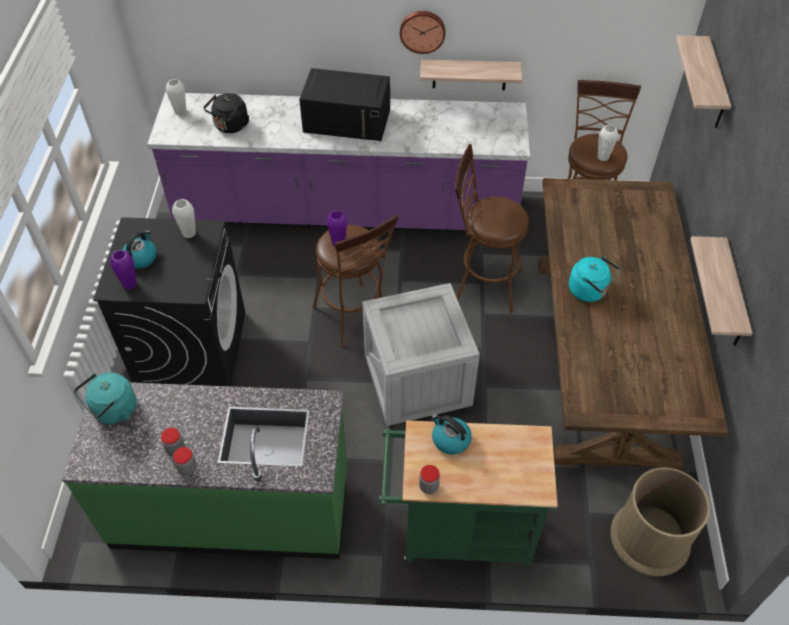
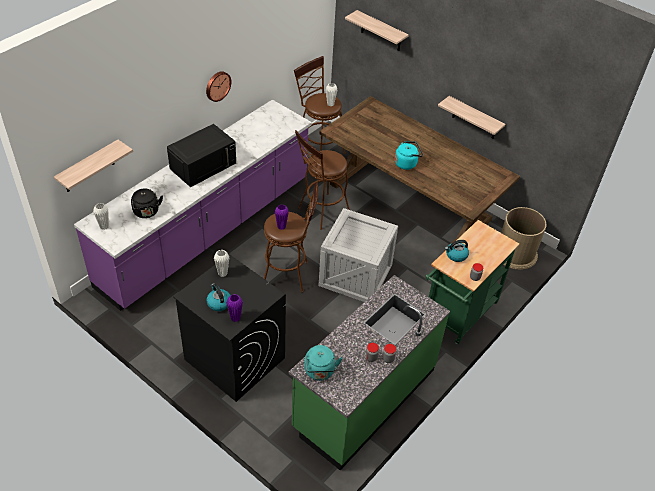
camera: 55 degrees left, 5 degrees down
(469, 74) = (243, 99): shelf -> shelf (88, 167)

